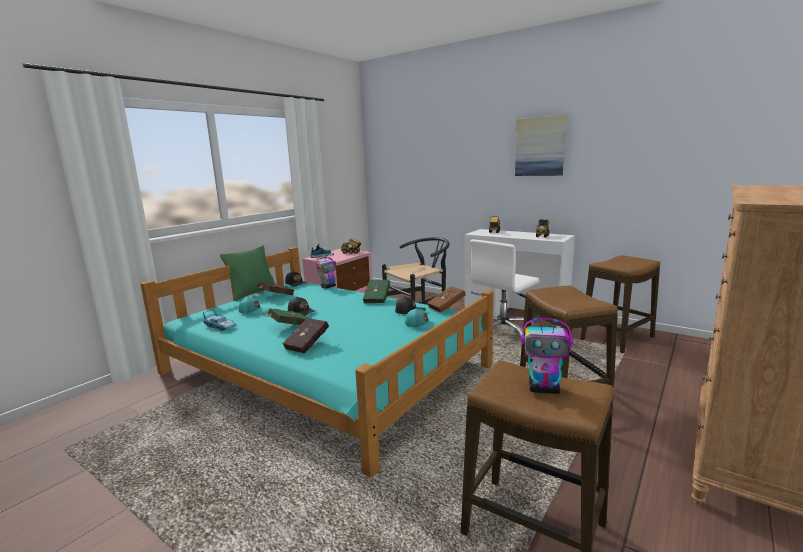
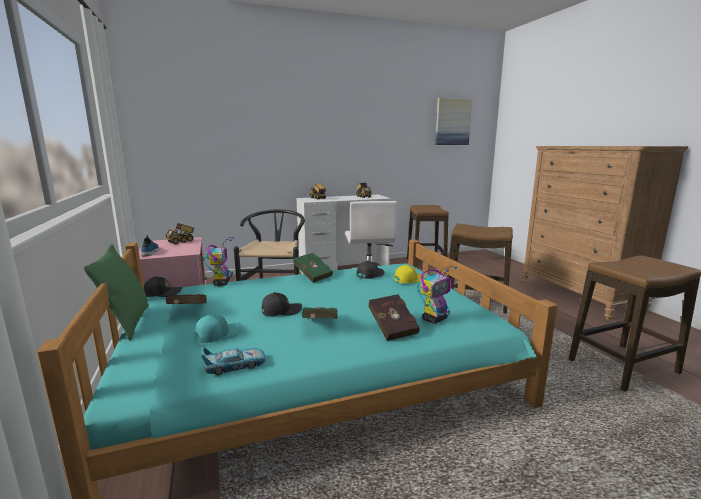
camera: 55 degrees left, 0 degrees up
(421, 325) = (409, 280): turquoise cap -> yellow cap
(448, 308) = (383, 264): brown book -> none
(540, 146) = (345, 121): picture -> picture (452, 122)
(544, 389) = (643, 265): toy robot -> toy robot (434, 319)

